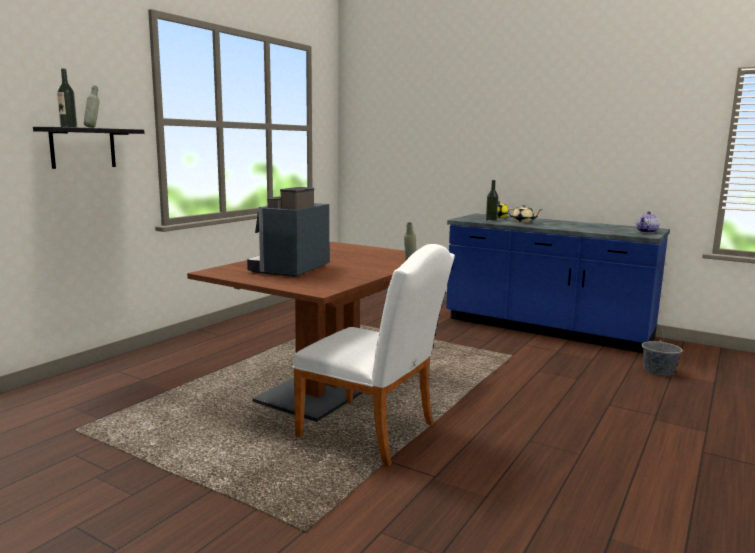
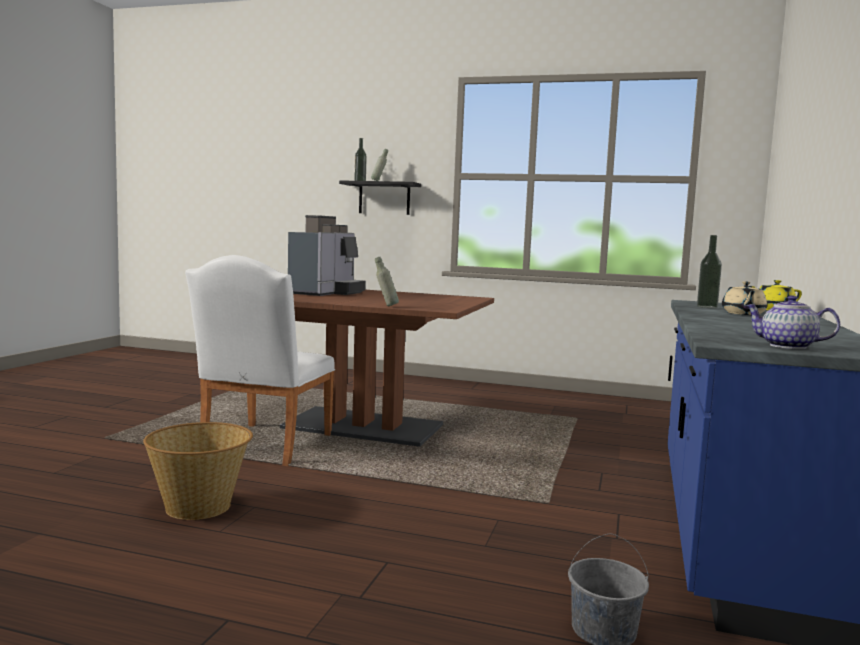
camera: 75 degrees right, 5 degrees down
(290, 269) = (327, 292): coffee machine -> coffee machine turned 105 degrees clockwise
(533, 462) = (199, 507): none -> basket

